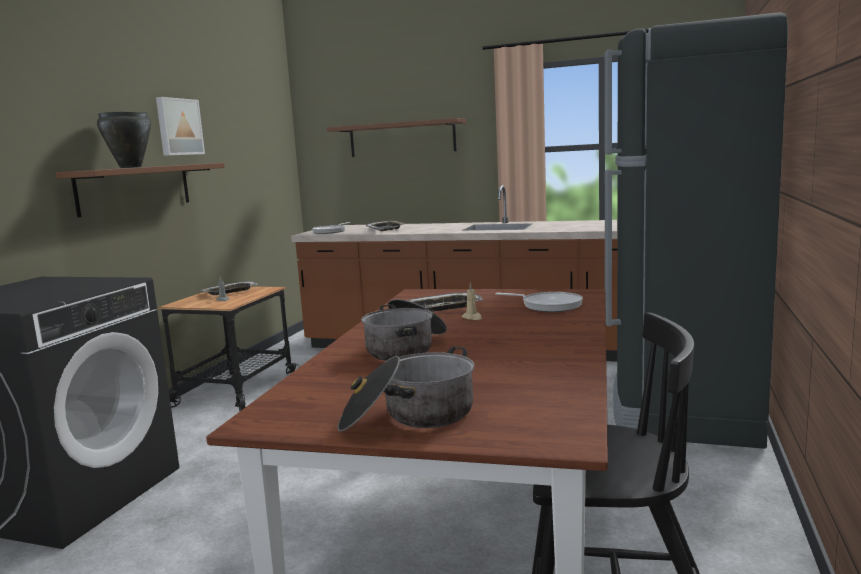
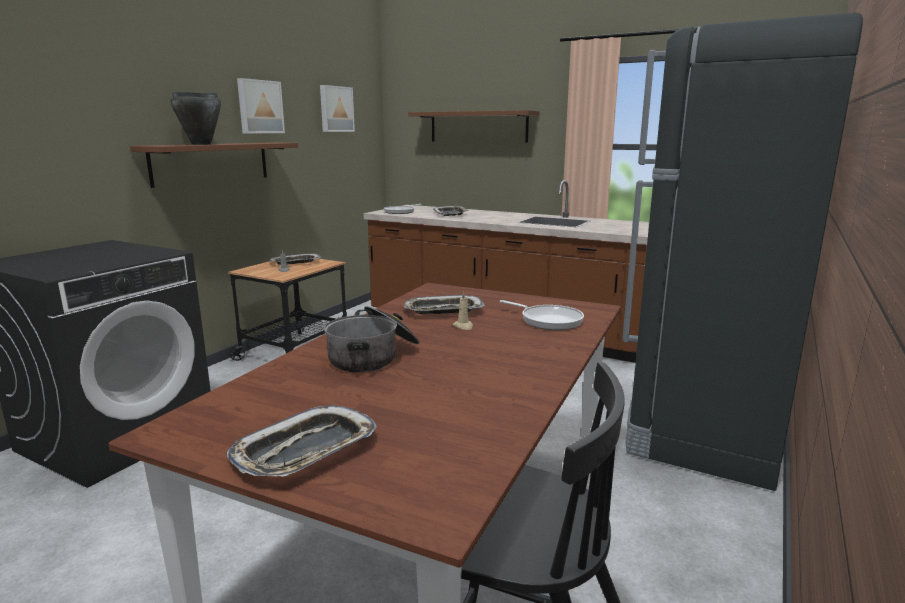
camera: 10 degrees right, 5 degrees up
(250, 127) = (335, 109): none -> picture
(409, 417) = (305, 451): cooking pot -> tray

